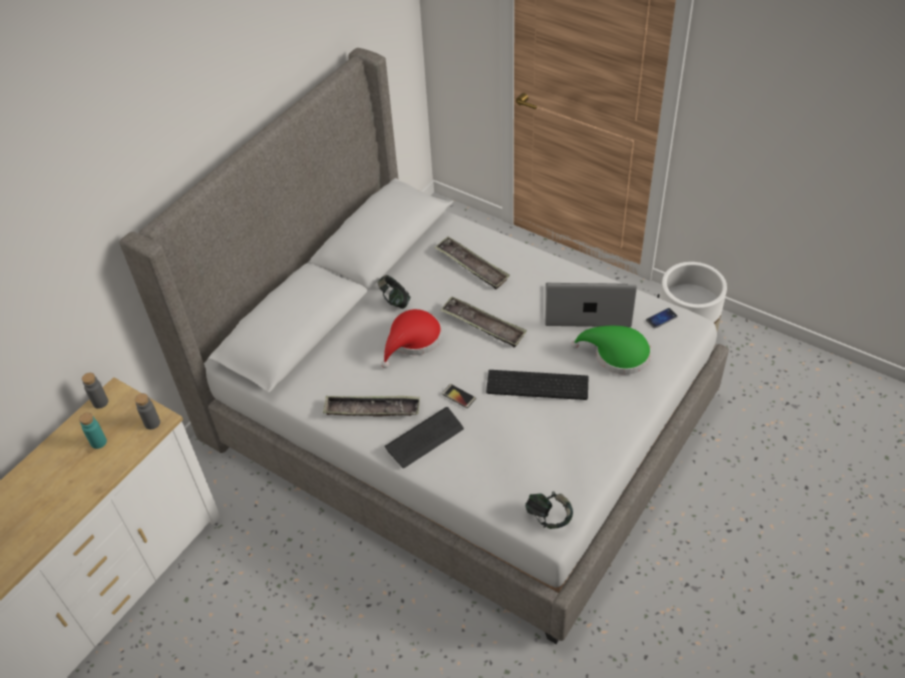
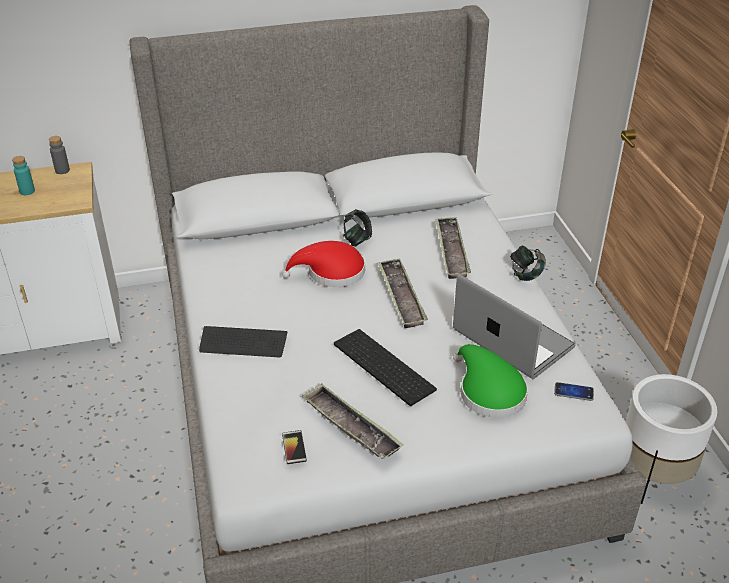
camera: 40 degrees right, 10 degrees down
(152, 423) = (70, 200): grey bottle -> none
(372, 409) = (236, 298): tray -> tray (351, 426)
(458, 396) = (309, 332): phone -> phone (294, 447)
(548, 517) = (252, 469): headphones -> headphones (526, 274)

